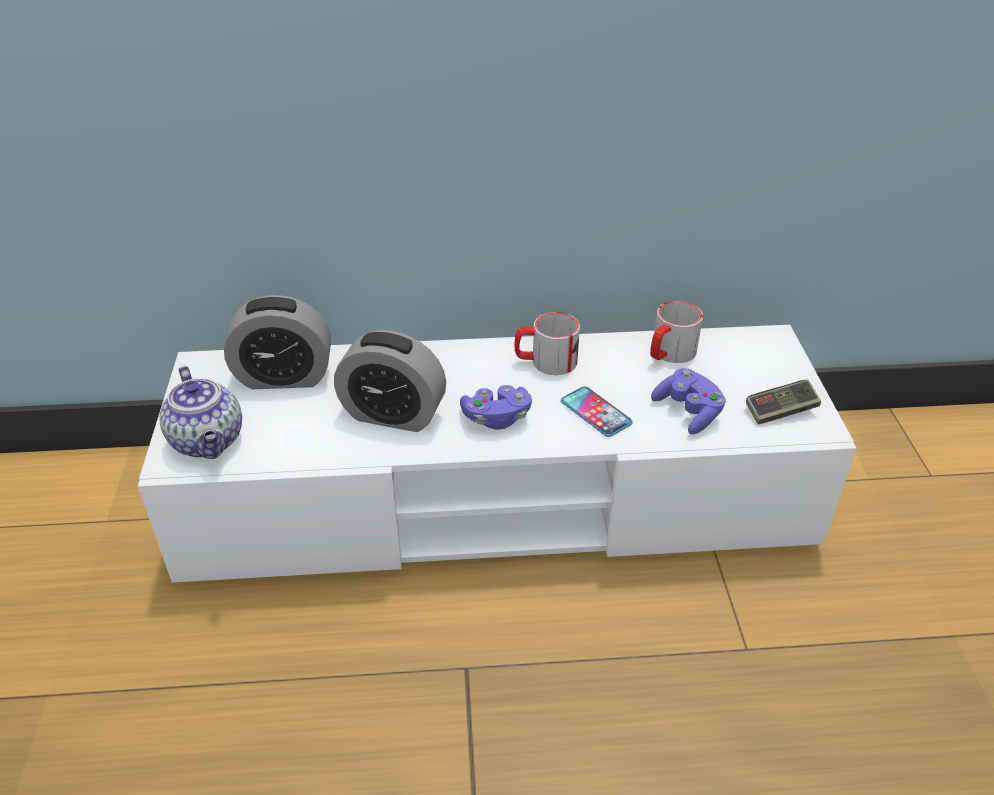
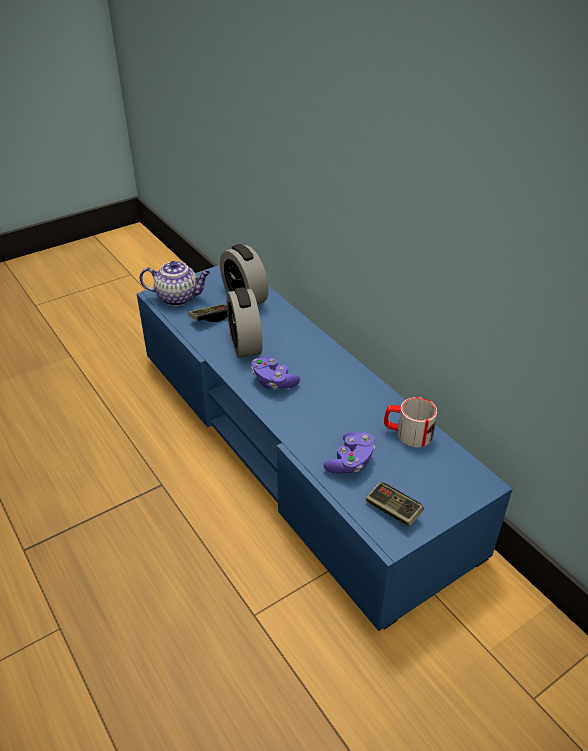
camera: 60 degrees right, 0 degrees up
(209, 442) = (178, 297): teapot -> teapot turned 120 degrees counterclockwise
(299, 426) = (210, 318): none -> game controller
(497, 498) = (294, 445): white tv stand -> blue tv stand
(545, 361) = (344, 381): mug -> none
(596, 412) = (313, 420): phone -> none

